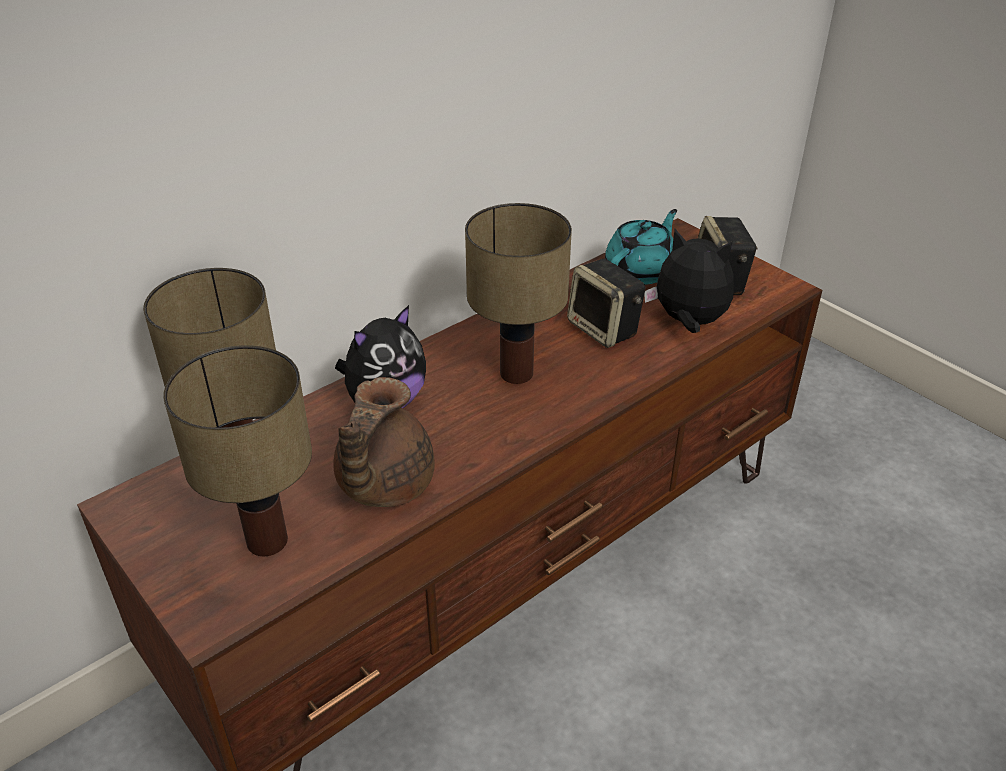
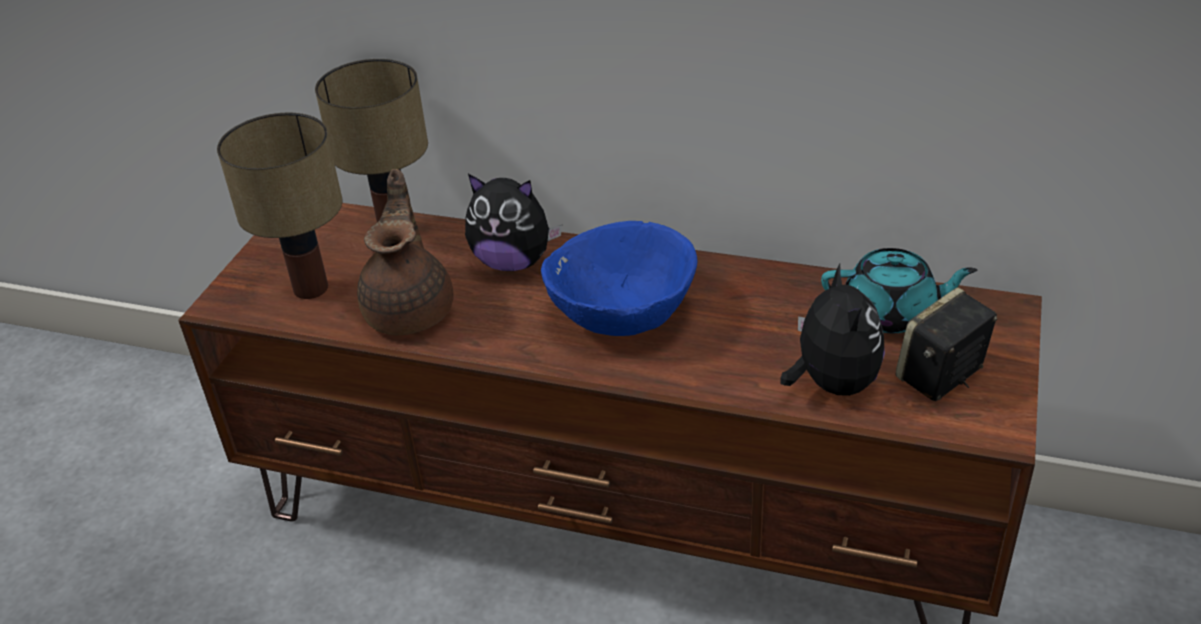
camera: 60 degrees right, 0 degrees up
(382, 485) = (411, 310): brown teapot -> brown teapot turned 105 degrees clockwise
(516, 375) = (621, 311): table lamp -> blue bowl
(605, 329) = (753, 333): speaker -> none

